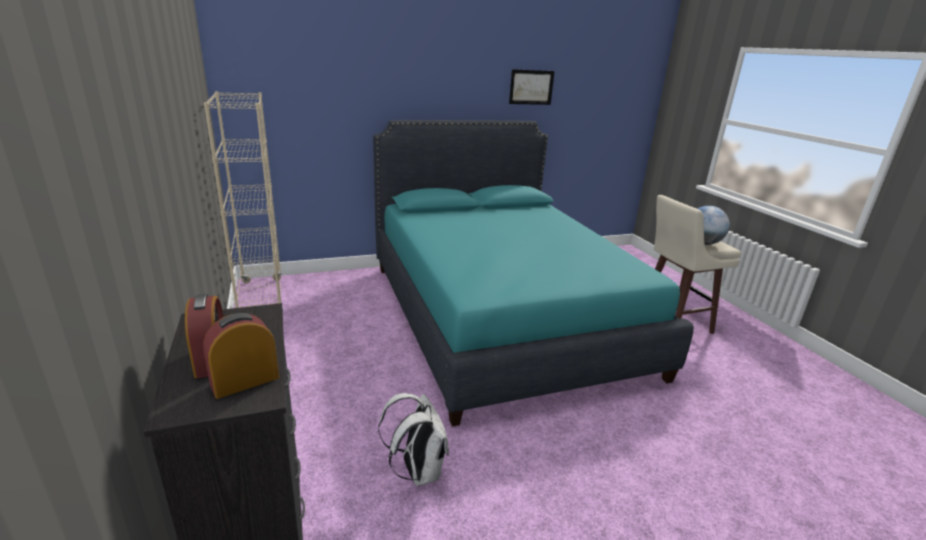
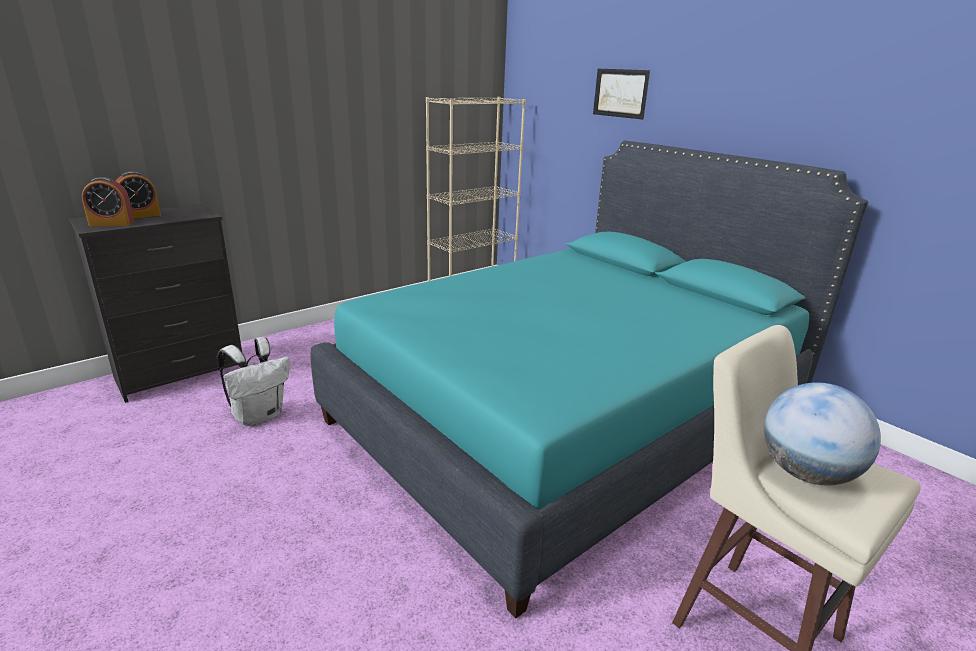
camera: 70 degrees right, 0 degrees up
(245, 381) = (112, 224): alarm clock -> alarm clock turned 135 degrees clockwise
(531, 87) = (863, 109): picture -> picture (620, 93)

